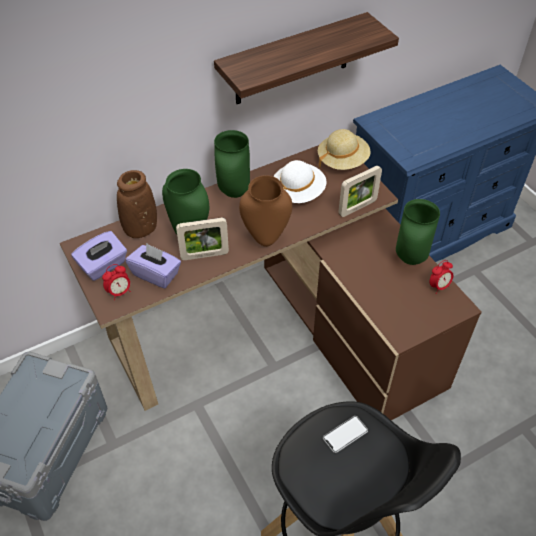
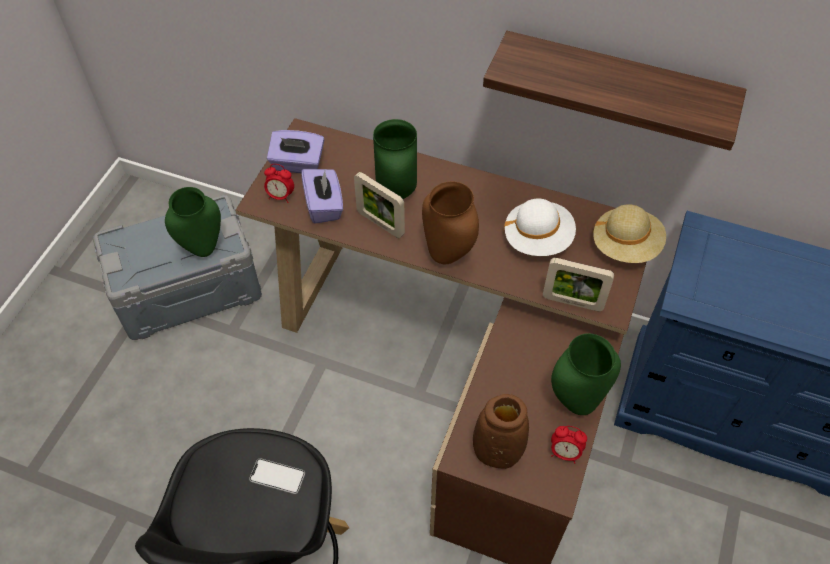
camera: 50 degrees right, 5 degrees up
(141, 229) = (363, 158): brown vase -> brown vase (497, 452)
(235, 192) = (481, 191): green vase -> green vase (203, 249)

